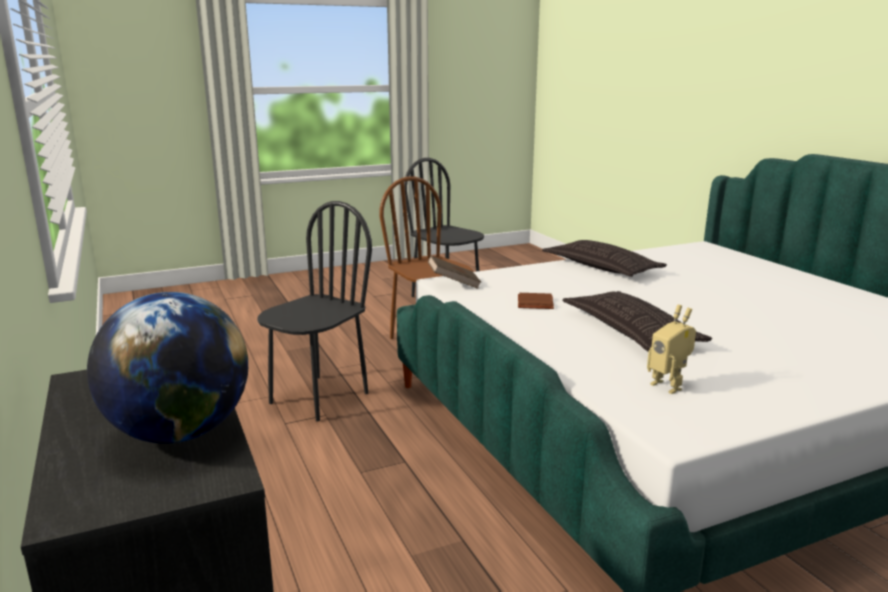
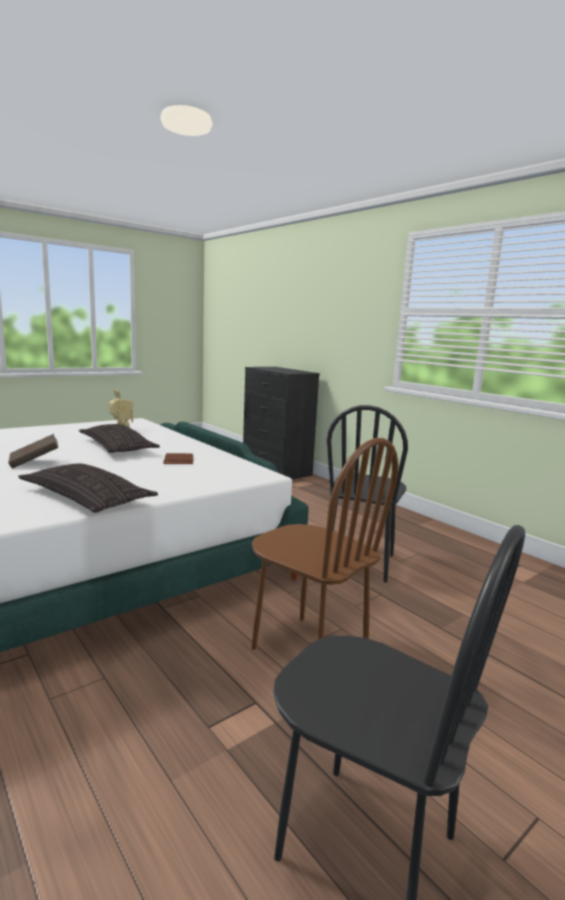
camera: 165 degrees right, 5 degrees down
(179, 433) = (270, 369): globe -> none
(454, 284) = (252, 472): brown book -> brown book (34, 462)

